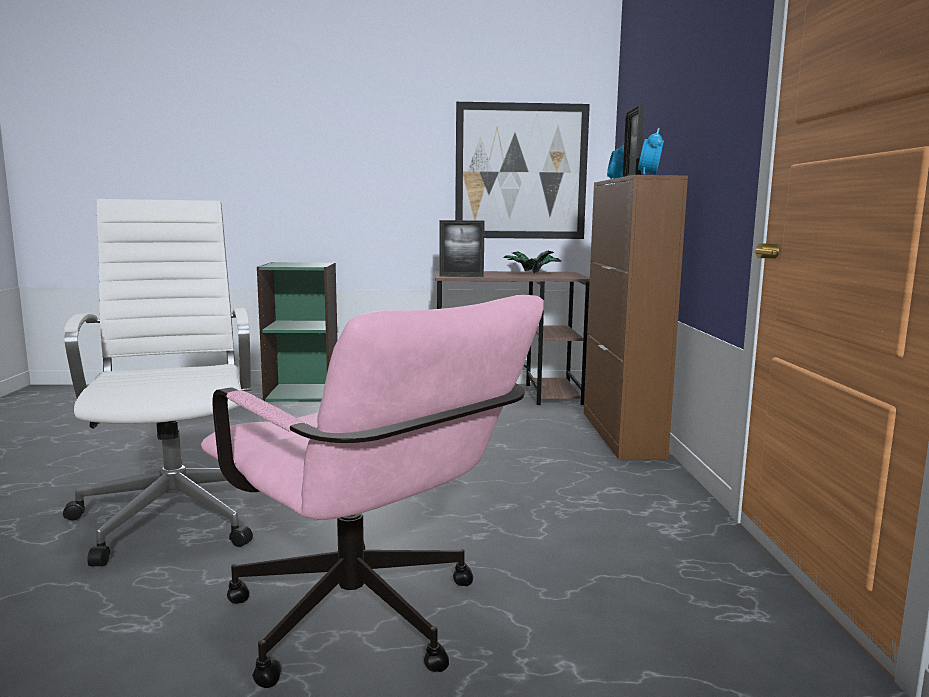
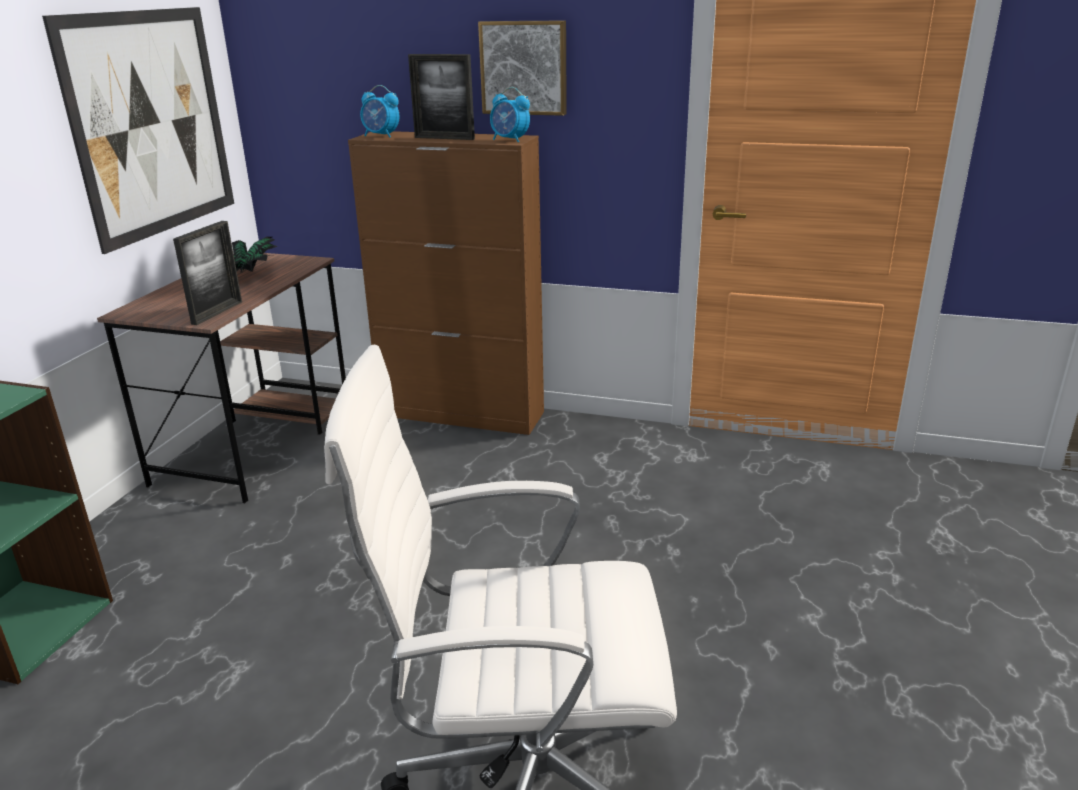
camera: 70 degrees left, 15 degrees up
(367, 625) = (827, 641): pink office chair -> none
(694, 114) = (524, 68): none -> picture

